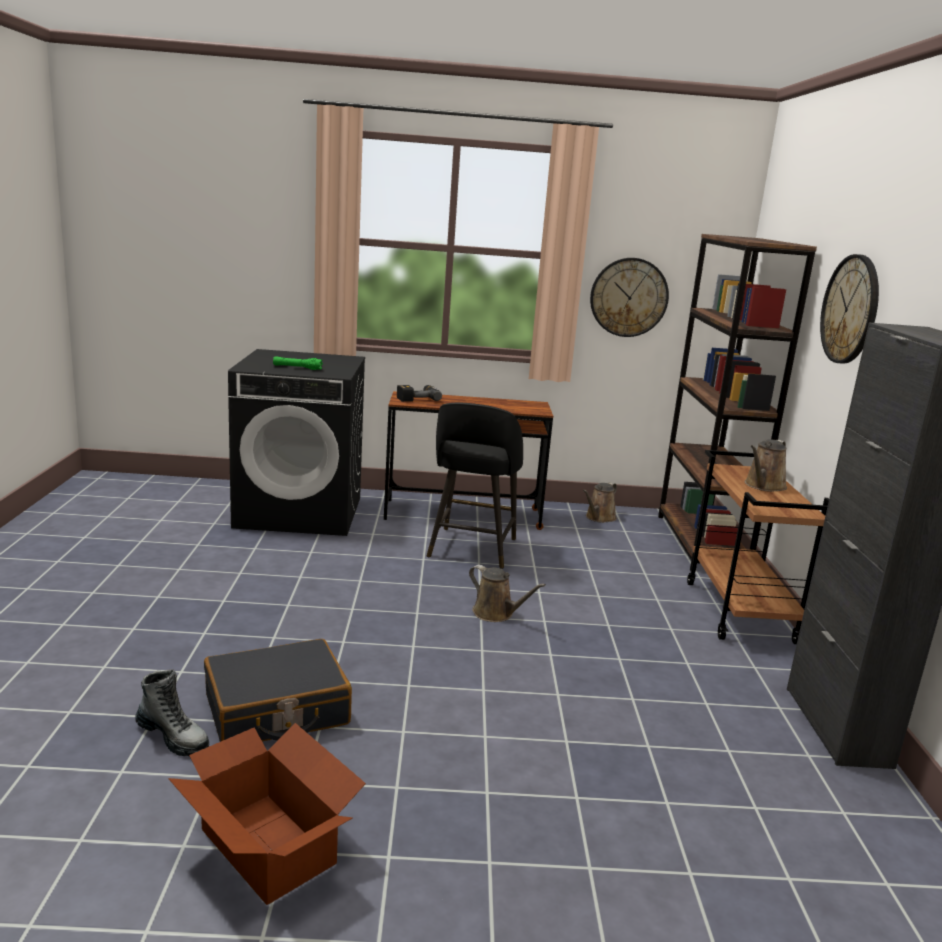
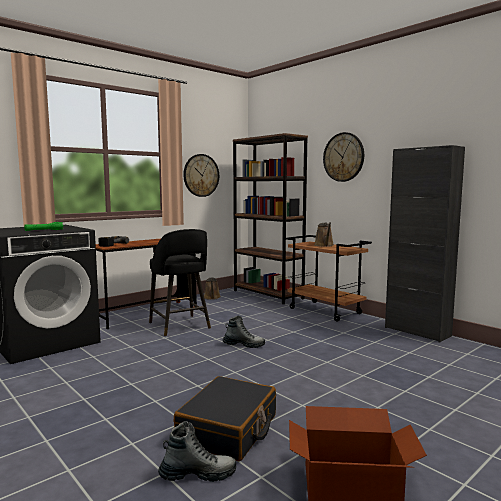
camera: 40 degrees left, 10 degrees down
(496, 613) = (243, 345): brown watering can -> boot

